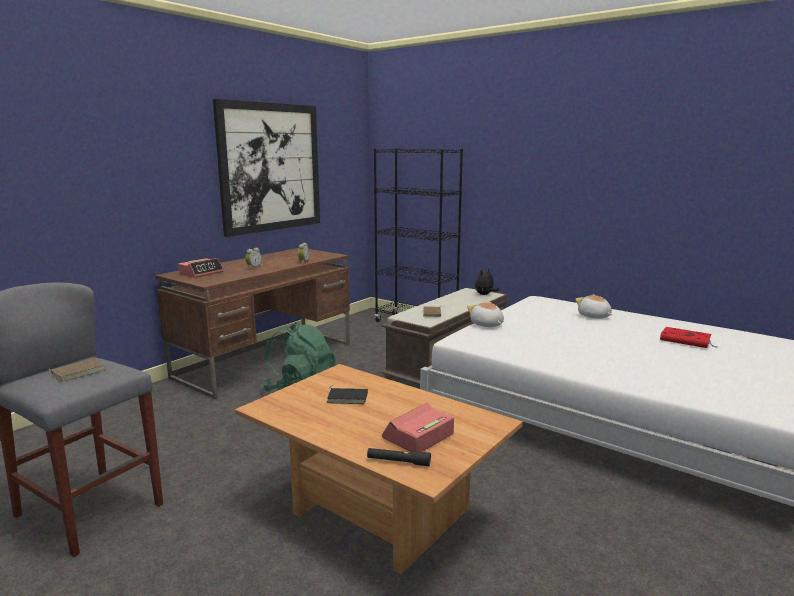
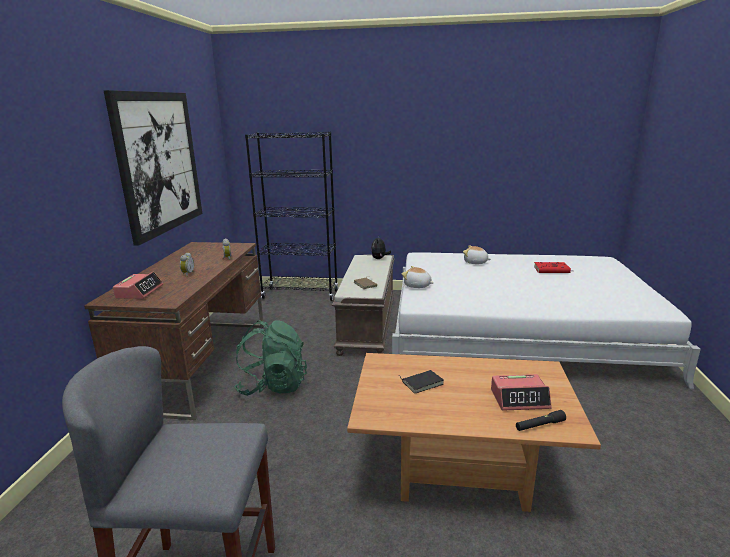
camera: 30 degrees left, 5 degrees up
(78, 372) = (194, 450): brown book -> none
(418, 436) = (520, 398): alarm clock -> alarm clock turned 105 degrees counterclockwise

